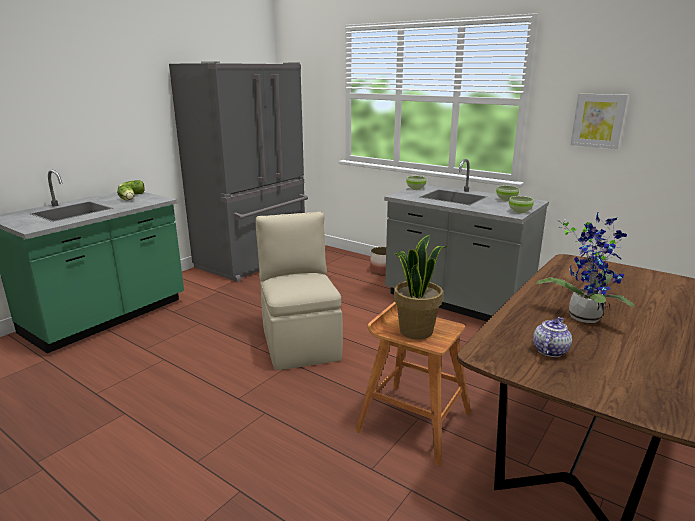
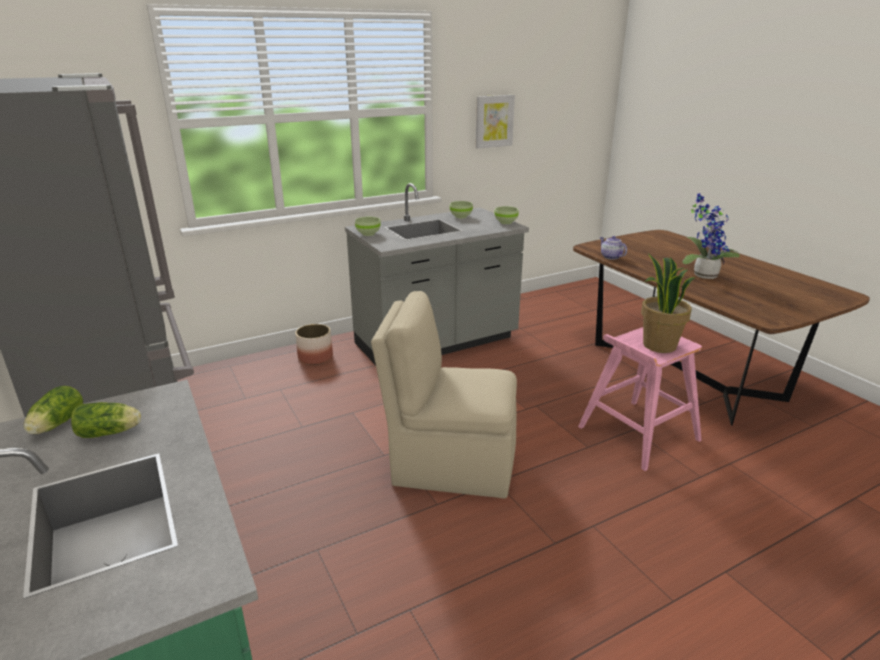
camera: 65 degrees left, 5 degrees up
(413, 421) = (637, 433): brown stool -> pink stool
(550, 350) = (759, 299): teapot -> teapot (610, 257)

